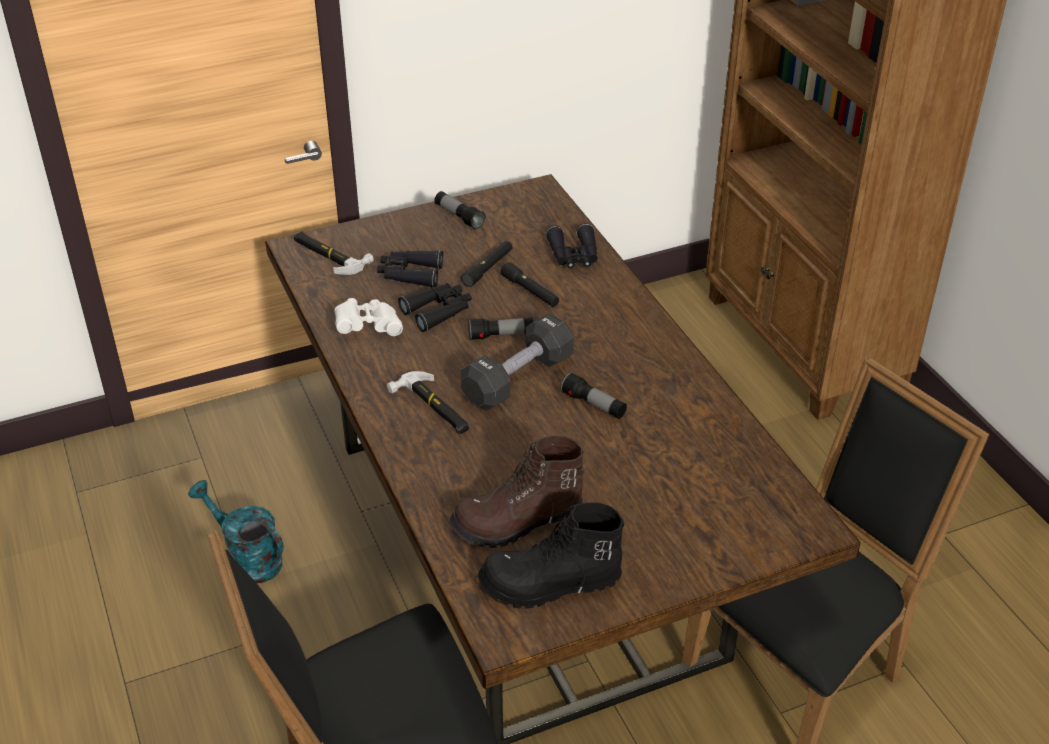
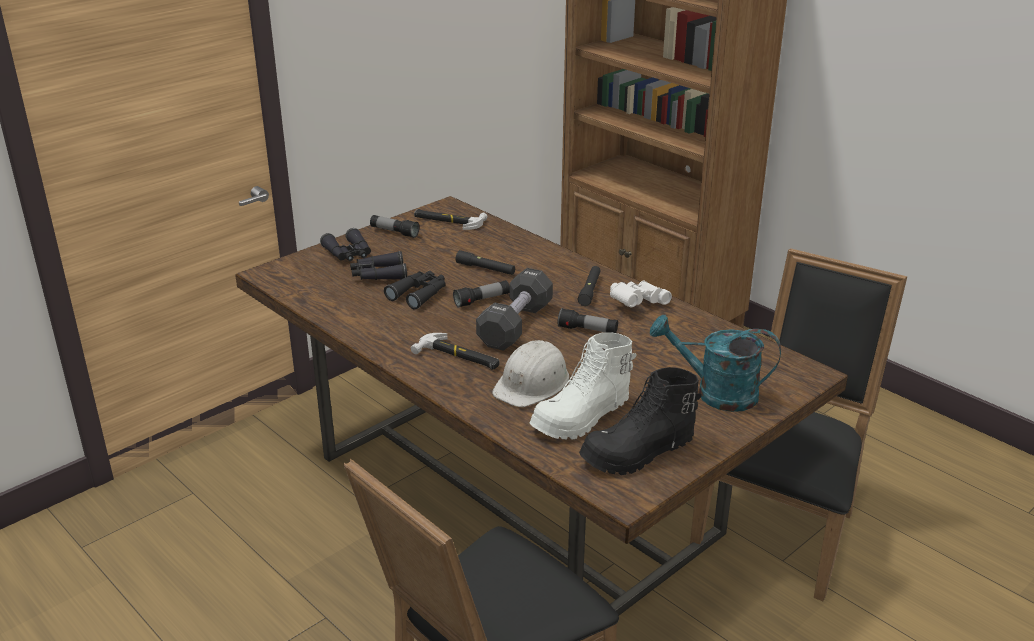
camera: 20 degrees left, 10 degrees down
(247, 558) = (275, 561): turquoise watering can -> turquoise watering can (715, 393)
(329, 255) = (299, 274): hammer -> hammer (448, 221)
(368, 327) = (366, 315): white binoculars -> white binoculars (636, 304)
(488, 268) = (441, 260): black flashlight -> black flashlight (590, 290)
(491, 462) = (532, 383): none -> white hard hat
(518, 522) = (582, 418): brown boot -> white boot
(574, 255) = (505, 241): black binoculars -> black binoculars (349, 254)

